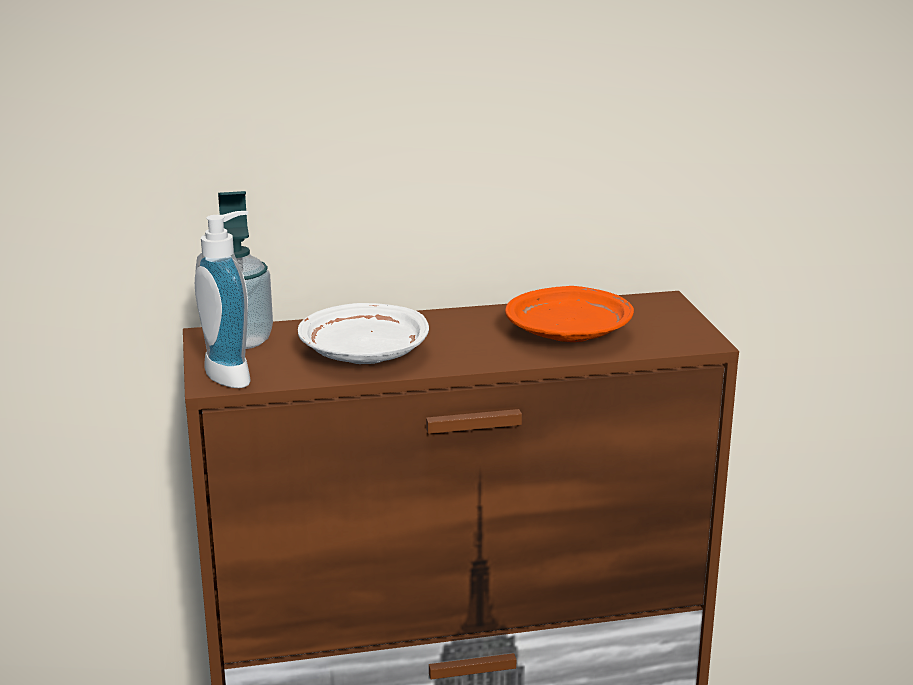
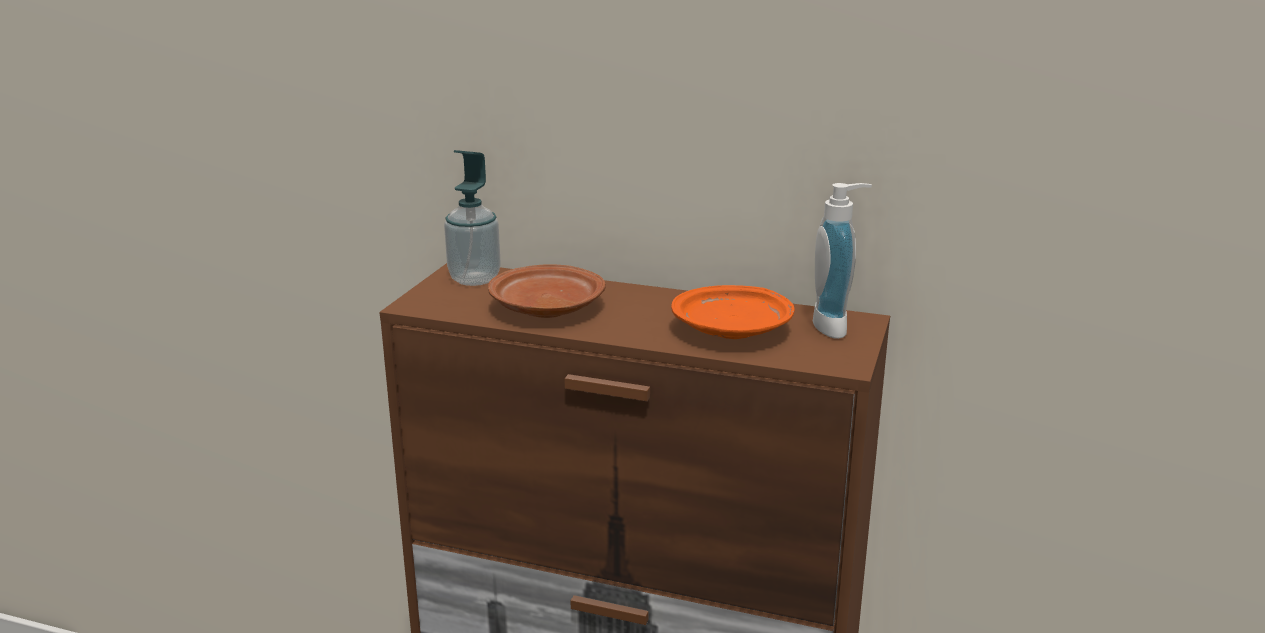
camera: 30 degrees right, 0 degrees up
(234, 374) = (434, 302): soap dispenser -> soap dispenser (836, 326)
(363, 353) = (545, 308): white plate -> brown plate

